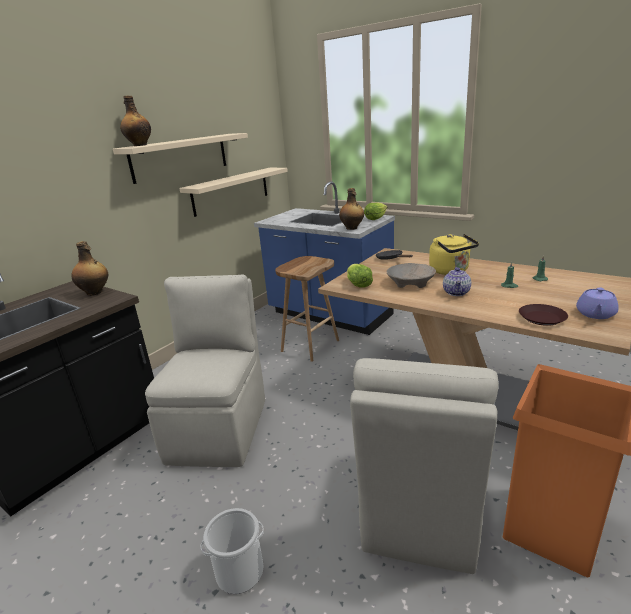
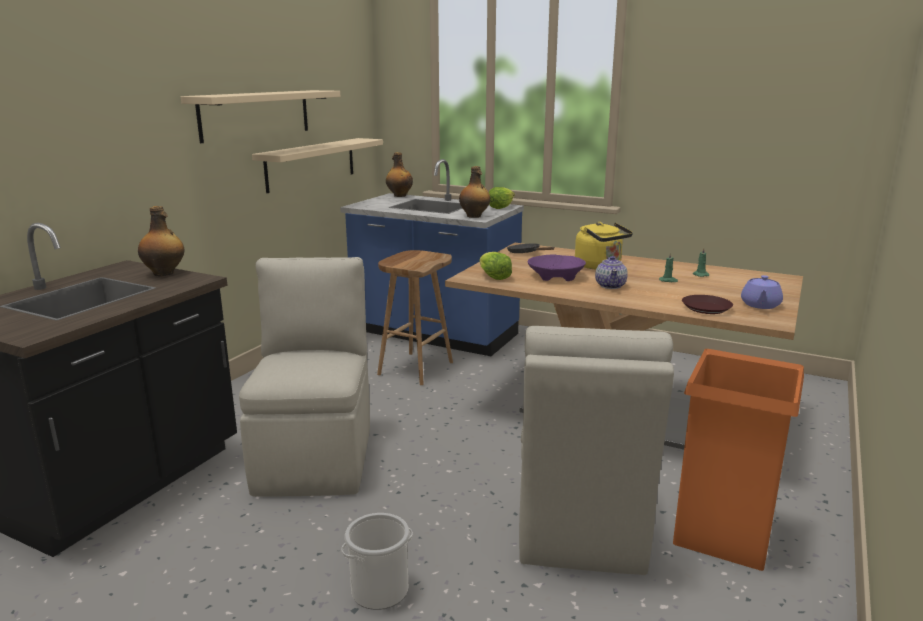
camera: 10 degrees left, 5 degrees down
(139, 145) = (215, 95): bottle -> bottle (399, 195)
(410, 282) = (555, 276): beige bowl -> purple bowl

